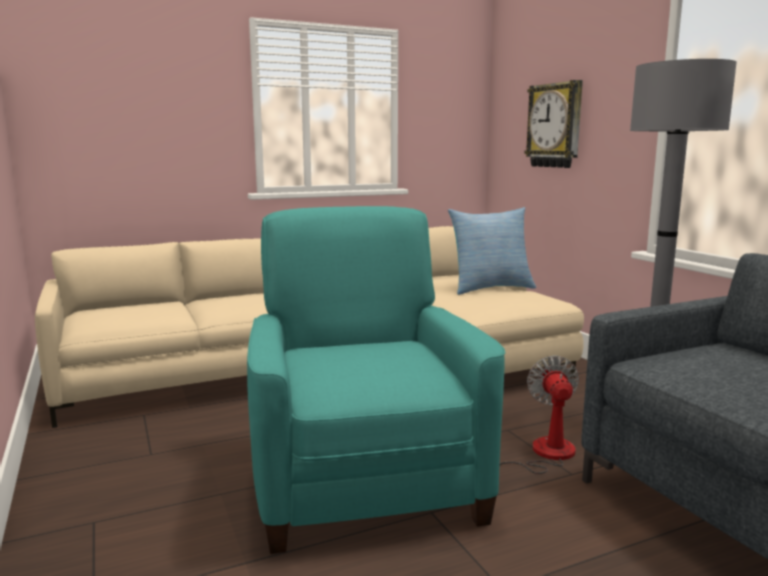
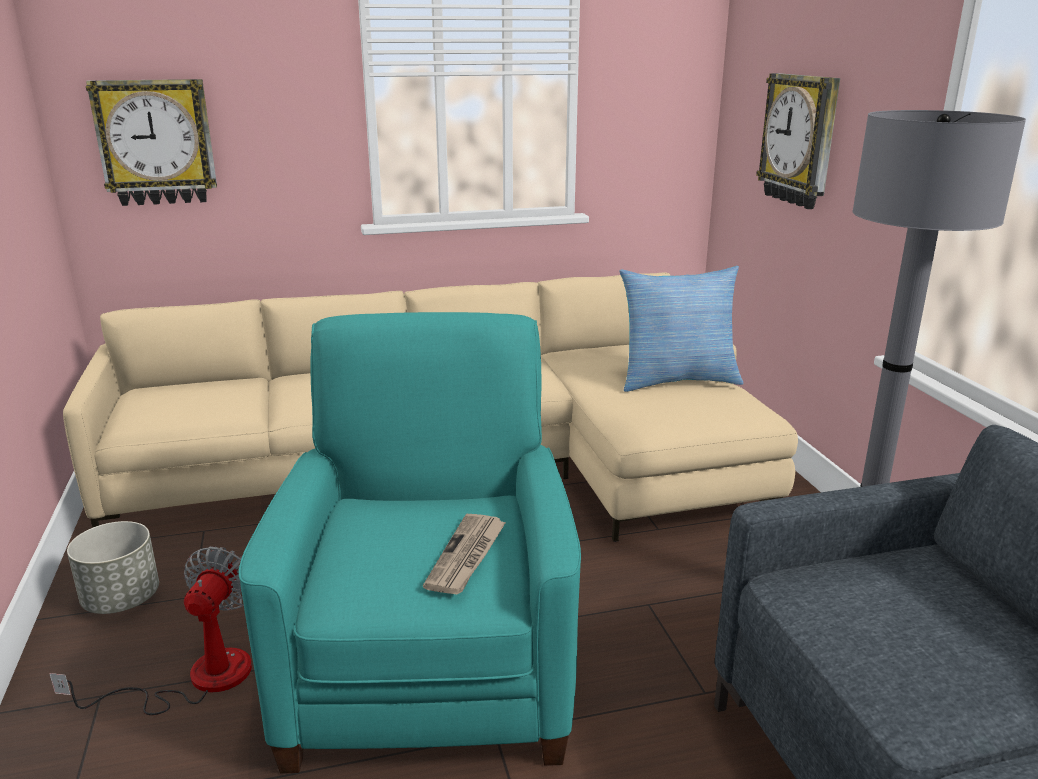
camera: 10 degrees right, 10 degrees up
(90, 461) = (122, 599): none -> grey planter
(97, 127) = (156, 142): none -> wall clock
(407, 365) = (467, 556): none -> newspaper
(543, 455) = (679, 654): fan -> fan (197, 679)

